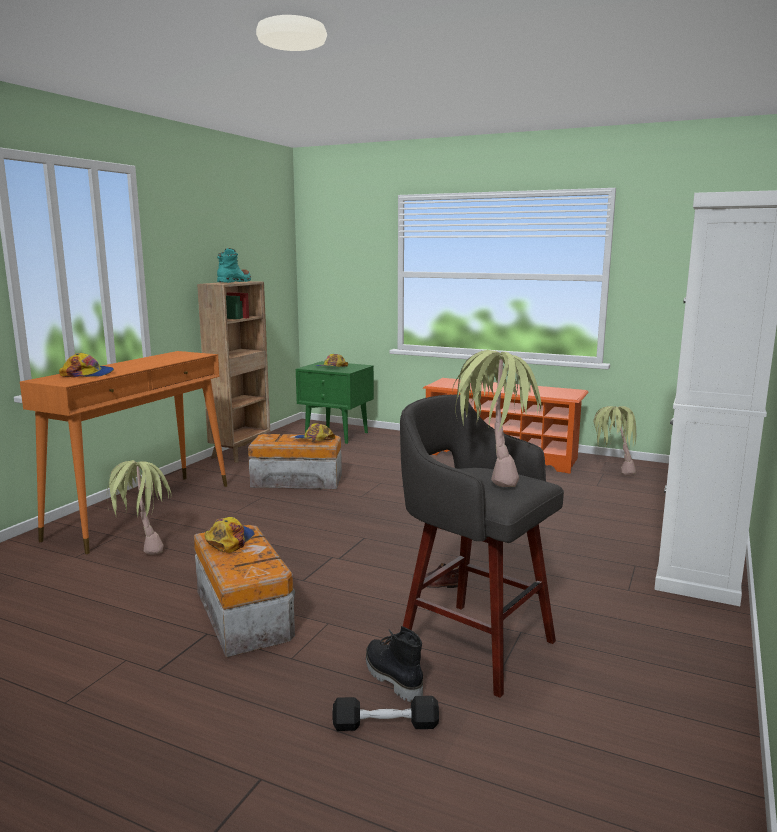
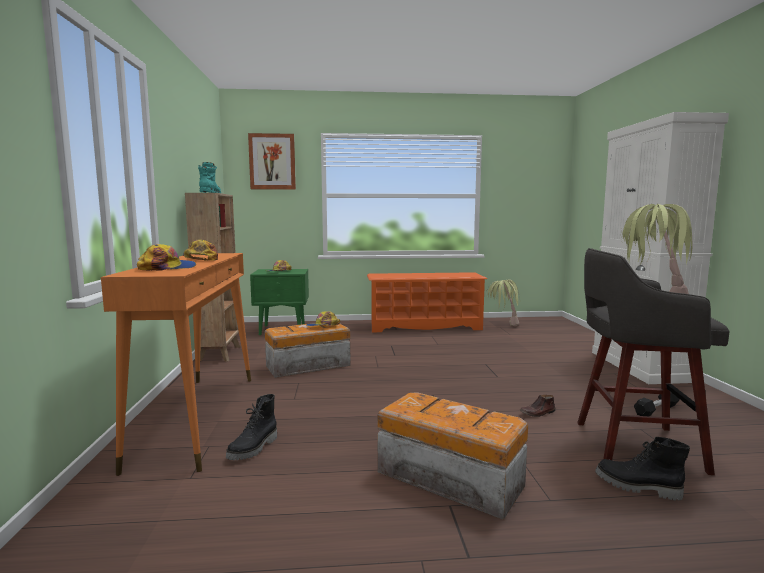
camera: 30 degrees left, 5 degrees down
(143, 547) = (254, 449): potted plant -> black boot
(229, 540) = (423, 408): cap -> cap (201, 259)
(344, 232) = (272, 162): none -> picture
(385, 725) = (701, 524): black dumbbell -> black dumbbell (656, 410)

